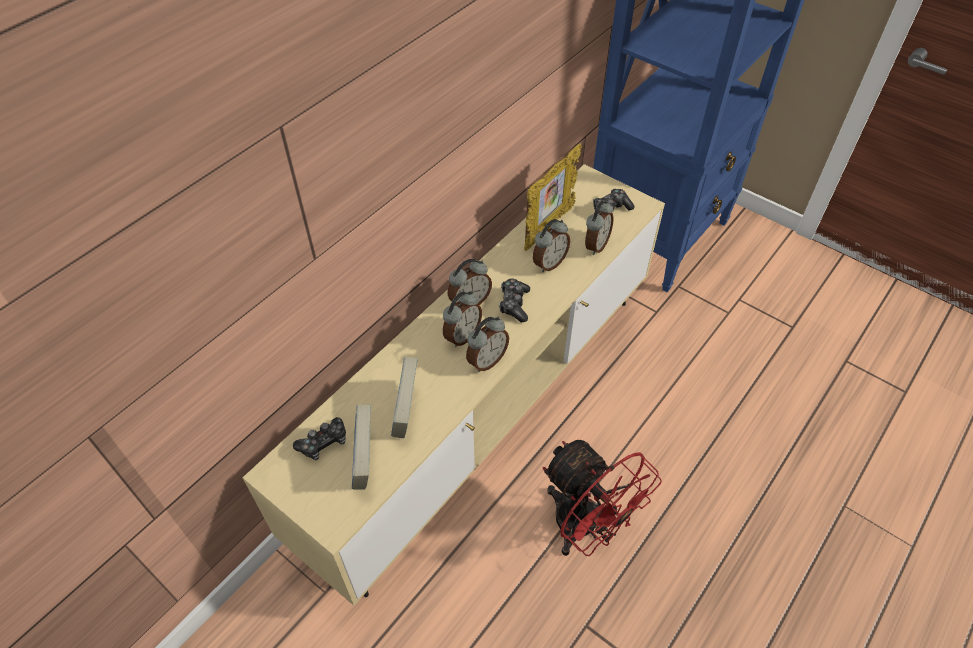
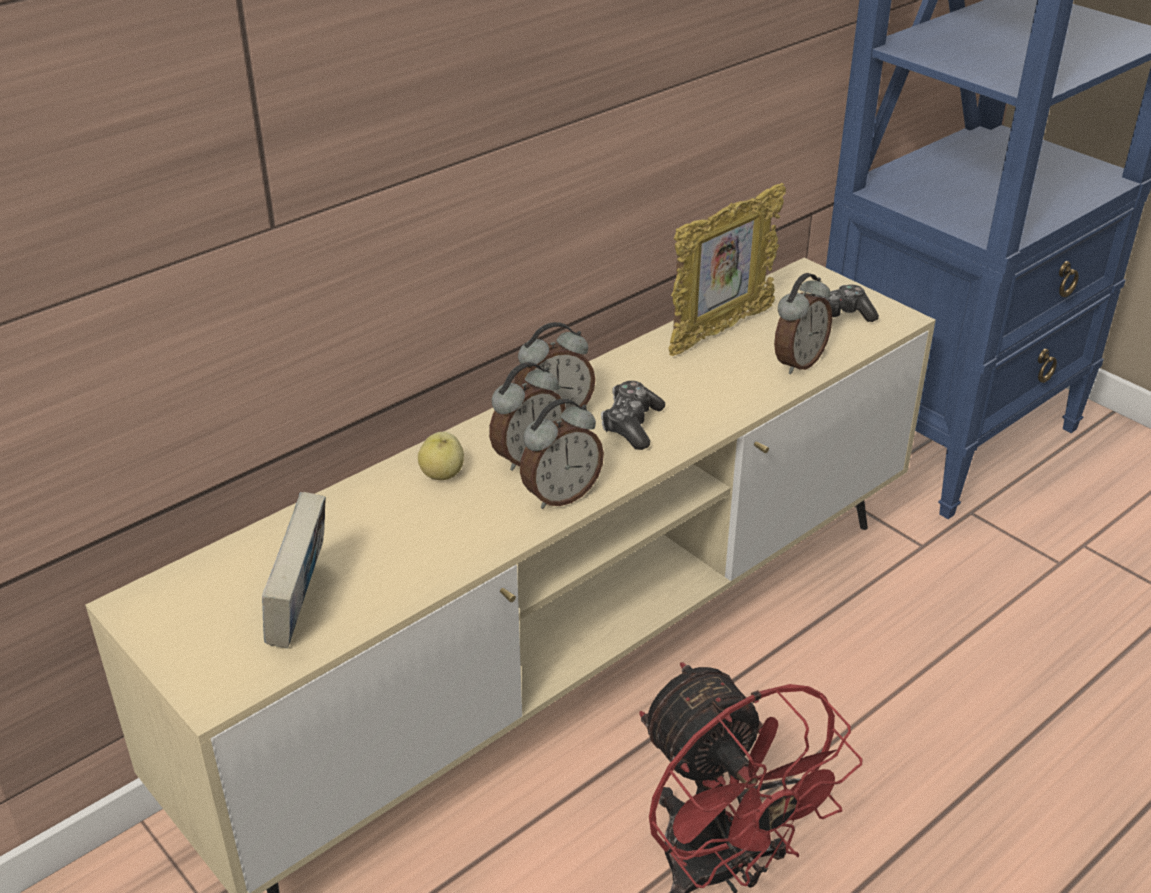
camera: 10 degrees right, 15 degrees down
(324, 443) = (240, 574): game controller -> none
(406, 413) = (397, 550): book -> none
(418, 355) = (443, 474): none -> apple
(549, 263) = (708, 377): alarm clock -> none

